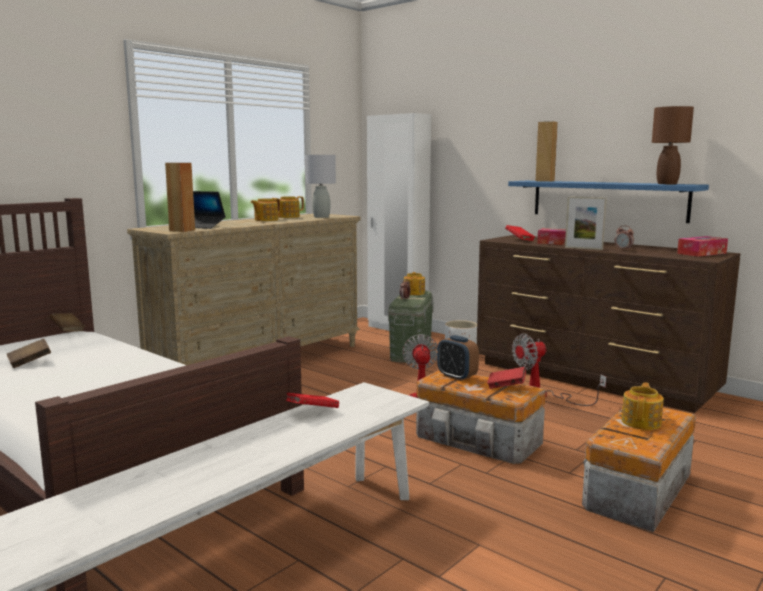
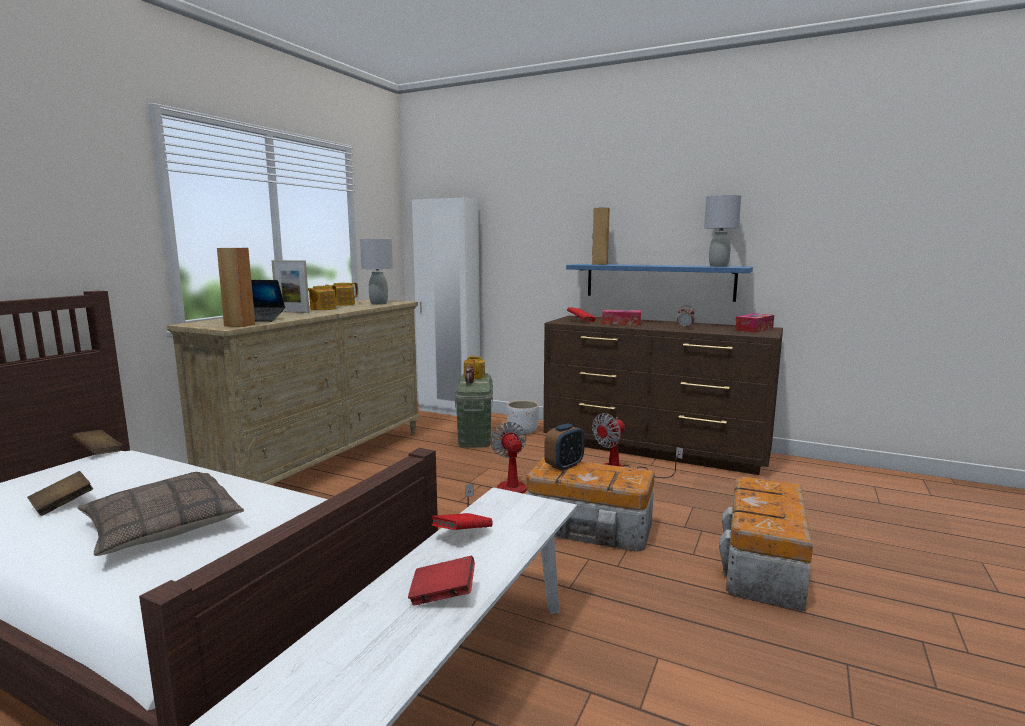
camera: 15 degrees left, 0 degrees up
(90, 382) = (162, 526): none -> pillow
(457, 376) = (564, 466): alarm clock -> alarm clock turned 75 degrees counterclockwise
(506, 387) = (618, 473): red book -> red book (442, 595)
(583, 248) = (650, 328): picture frame -> picture frame (292, 312)
(641, 422) = (766, 499): teapot -> none
(667, 184) = (718, 266): brown table lamp -> grey table lamp

